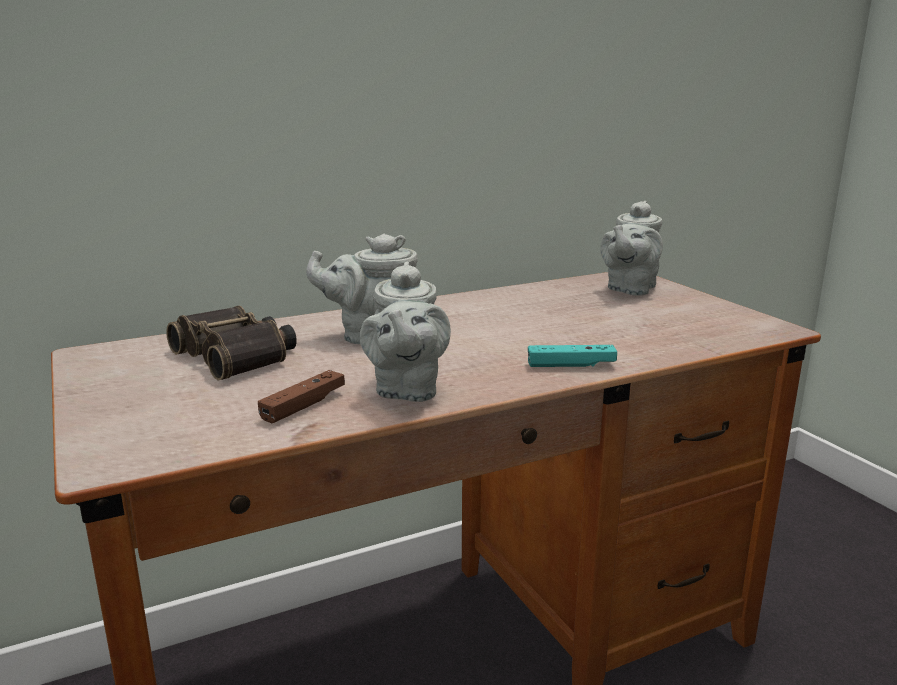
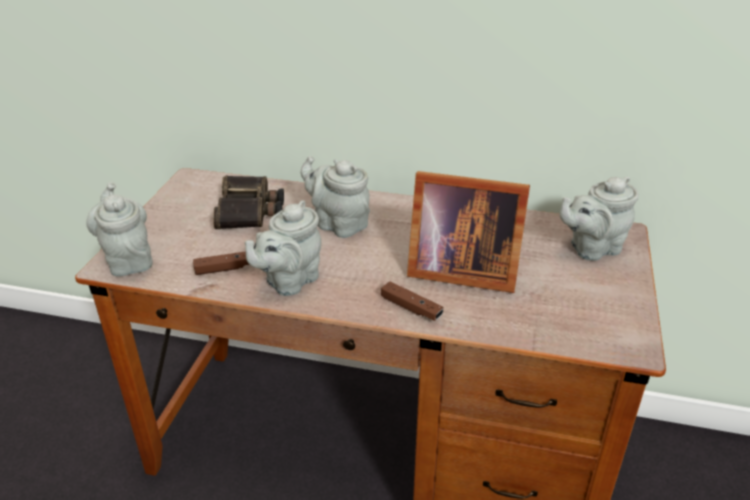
camera: 40 degrees right, 15 degrees up
(130, 446) = (128, 259): none -> grey teapot
(557, 329) = (458, 269): none -> picture frame
(571, 365) = (411, 308): turquoise game controller -> brown game controller

